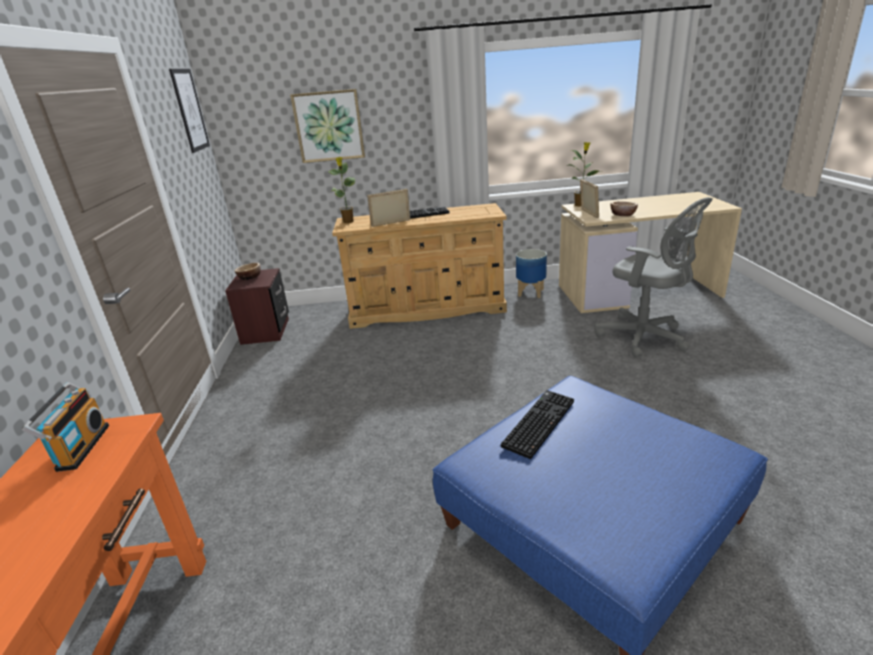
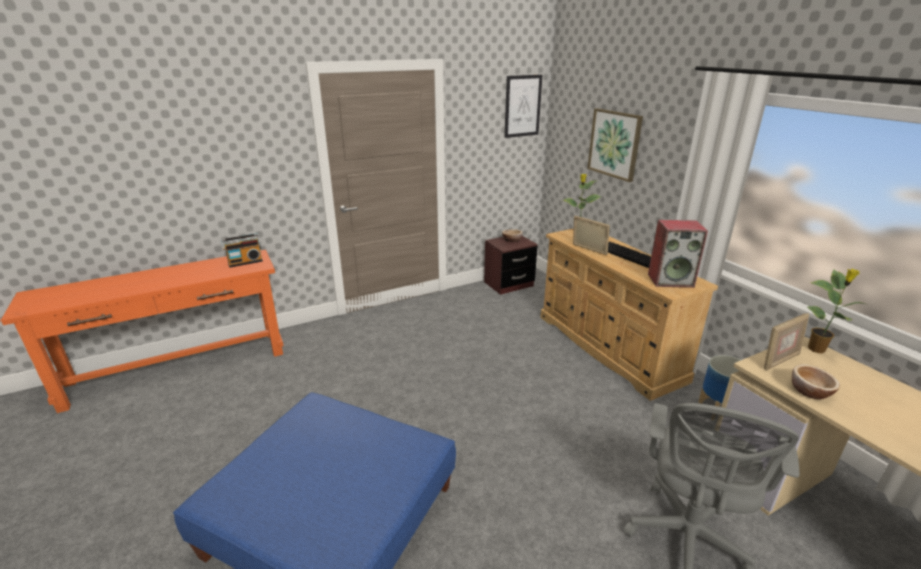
camera: 65 degrees right, 0 degrees up
(475, 211) = (671, 280): none -> speaker
(538, 422) = (364, 428): keyboard -> none

